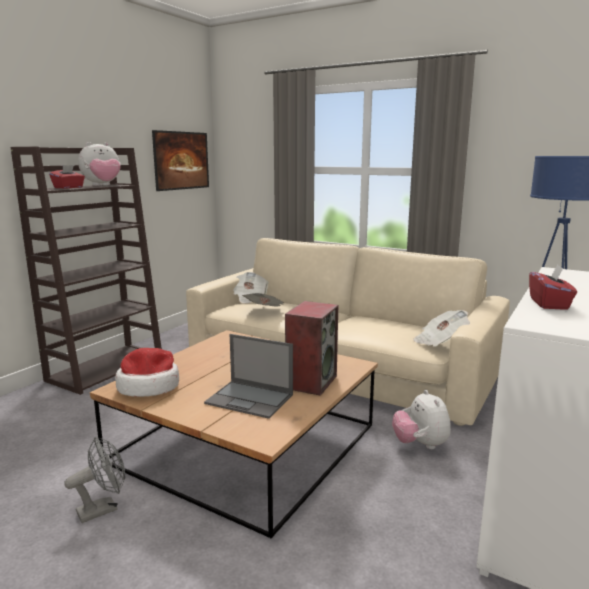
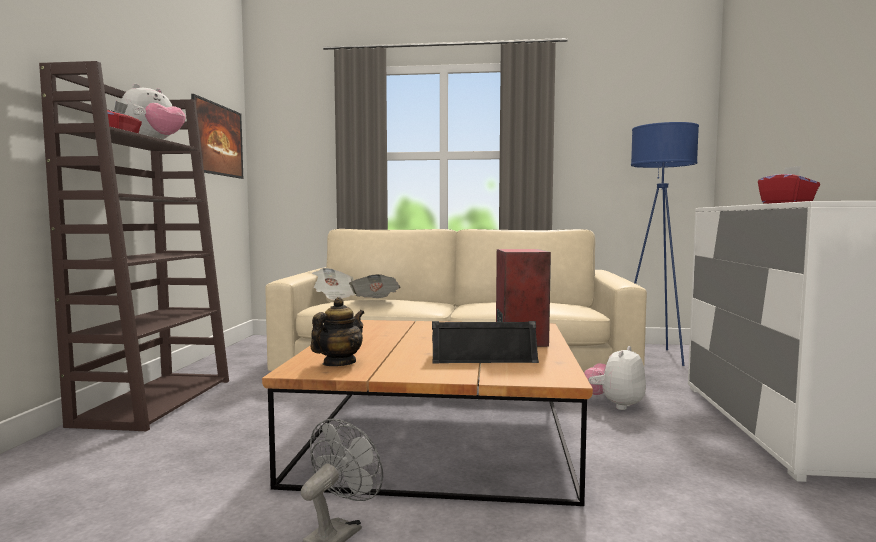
camera: 25 degrees left, 10 degrees down
(149, 386) = (339, 363): hat -> teapot
(250, 399) = (483, 357): laptop -> black speaker
(420, 444) = (615, 405): plush toy -> plush toy turned 75 degrees clockwise
(440, 341) = (588, 304): newspaper -> none

